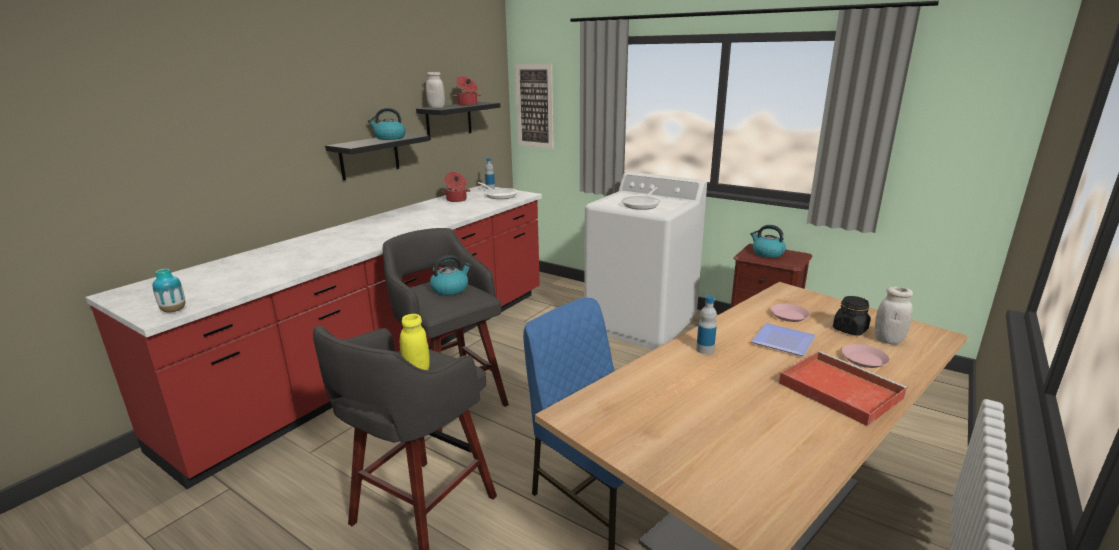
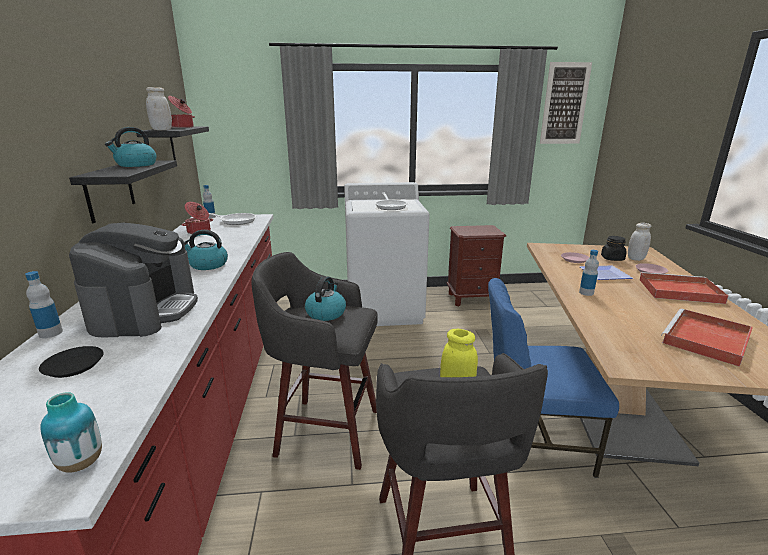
camera: 40 degrees left, 0 degrees up
(244, 268) = (74, 366): none -> black plate
(266, 248) = (50, 333): none -> bottle
(321, 249) = (146, 310): none -> coffee machine
(534, 106) = (225, 131): picture -> picture (564, 104)
(718, 438) = (706, 340): none -> red tray
(767, 253) = (473, 230): kettle -> kettle (207, 265)

